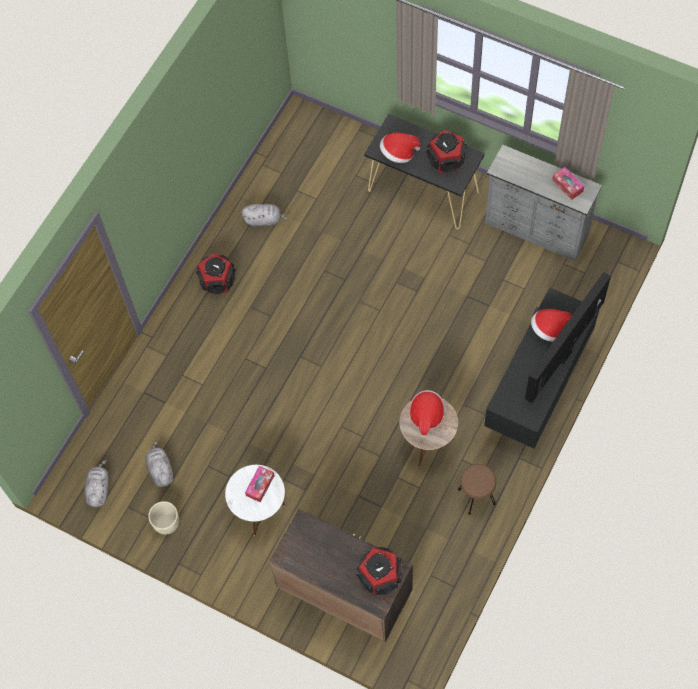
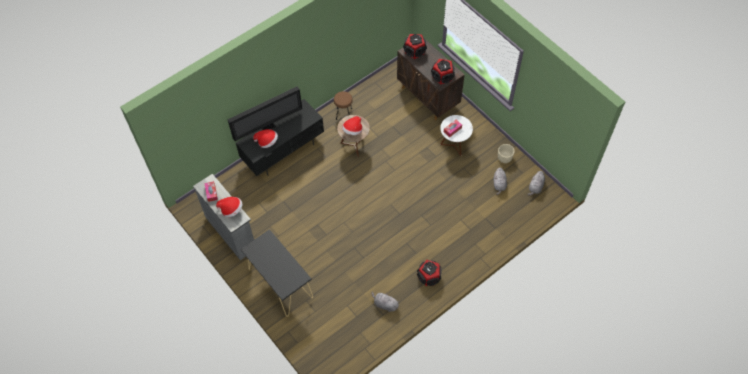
camera: 160 degrees left, 5 degrees down
(398, 153) = (290, 269): hat -> hat (231, 210)
(446, 160) = (265, 253): speaker -> speaker (442, 76)

